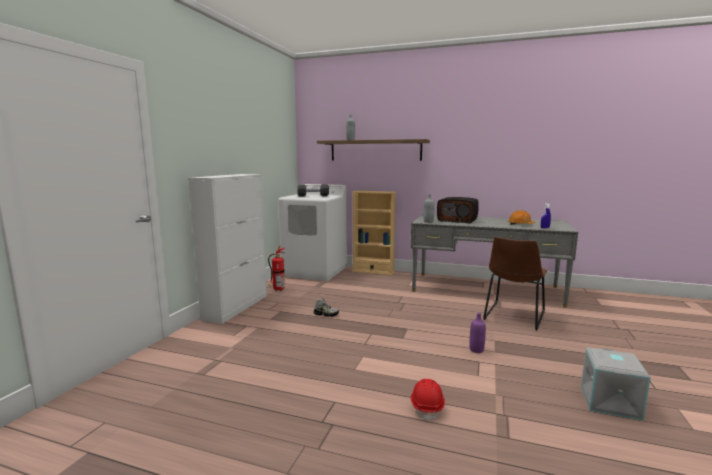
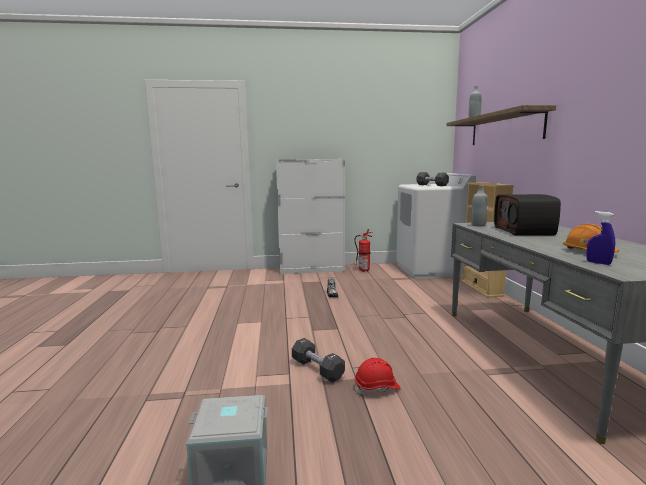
camera: 65 degrees right, 0 degrees up
(427, 407) = (188, 358): red hard hat -> red hard hat (377, 388)
(476, 350) = (317, 369): purple bottle -> black dumbbell
(513, 316) = (461, 387): brown chair -> none

